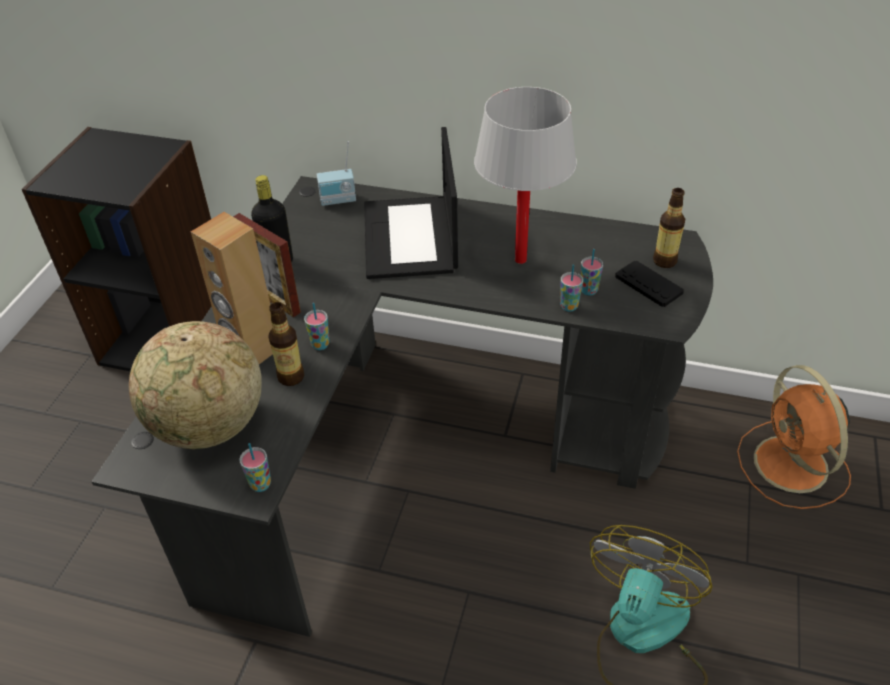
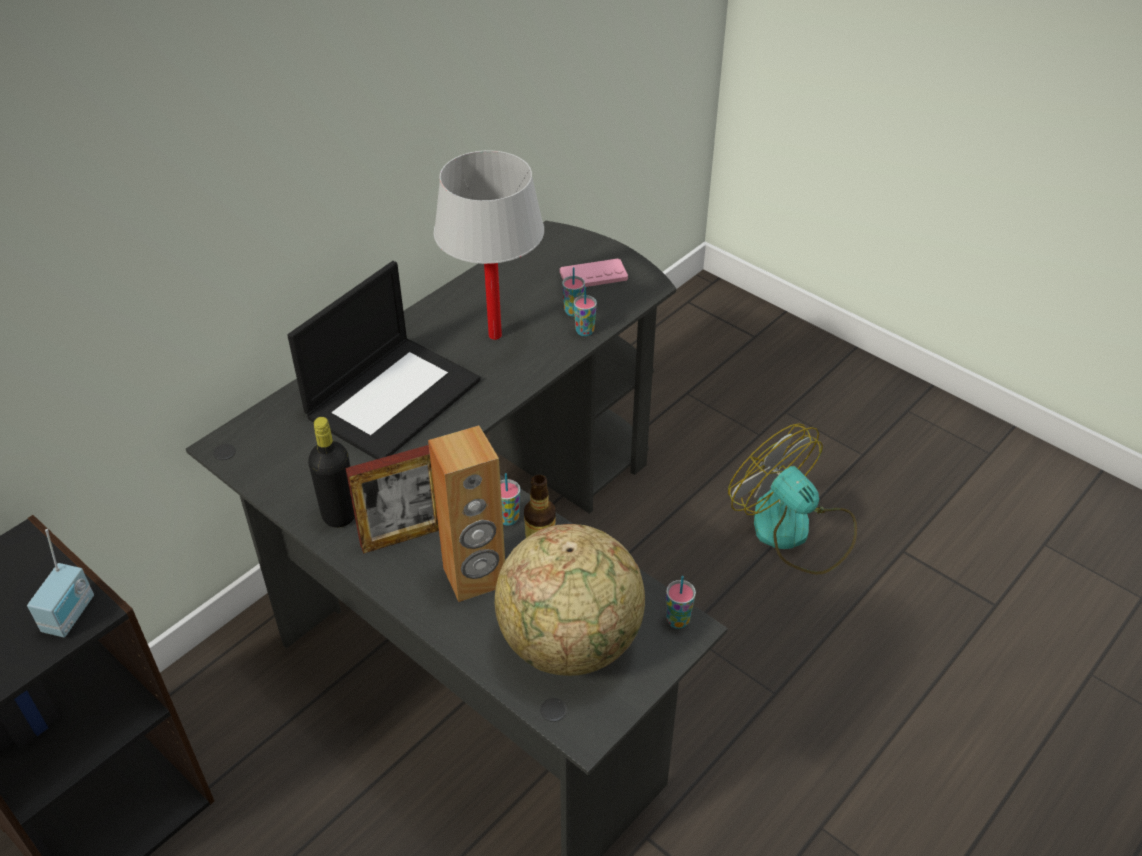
camera: 65 degrees left, 0 degrees up
(338, 201) = (271, 431): radio -> radio (71, 615)
(411, 238) = (393, 396): laptop -> laptop turned 75 degrees counterclockwise
(648, 285) = (593, 275): black game controller -> pink game controller
(664, 261) = (570, 254): bottle -> none
(792, 466) = (686, 360): orange fan -> none

